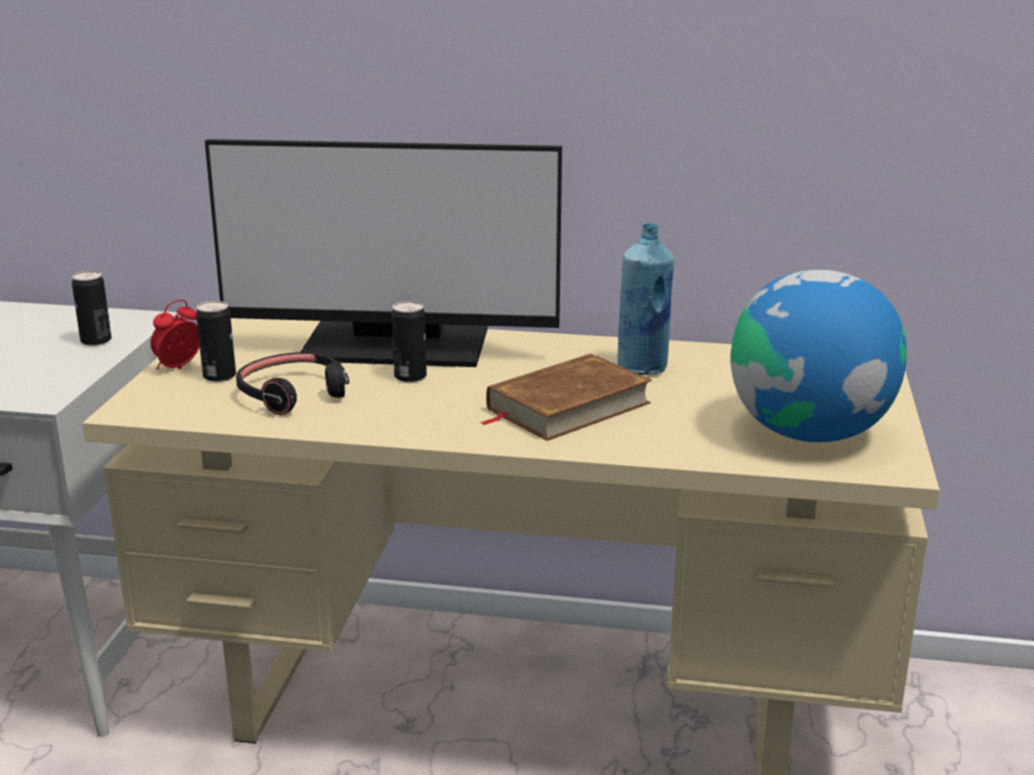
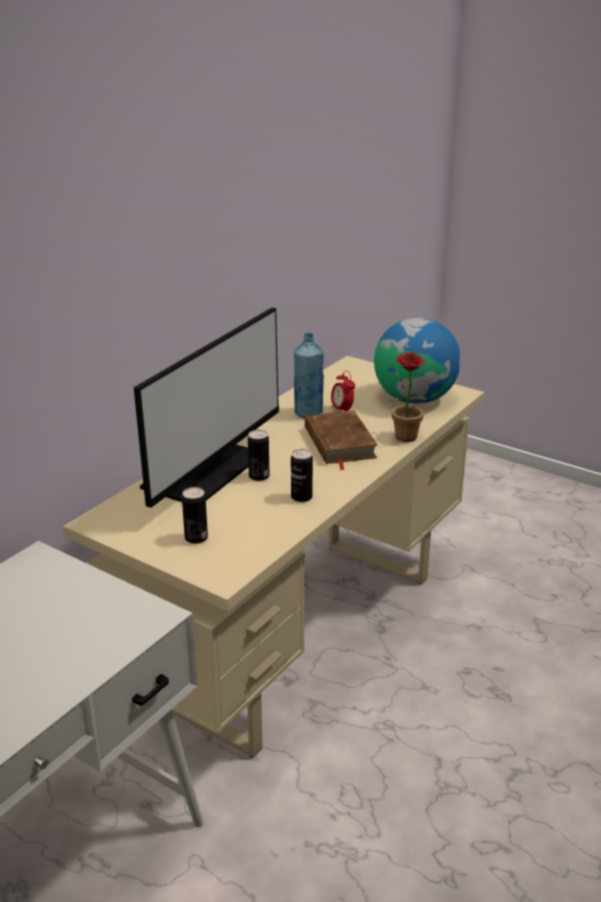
camera: 65 degrees left, 5 degrees up
(96, 341) = (62, 582): can -> can (301, 497)
(179, 368) = (165, 551): alarm clock -> alarm clock (342, 410)
(293, 393) = (250, 517): black headphones -> none
(640, 452) = (406, 439): none -> potted plant

